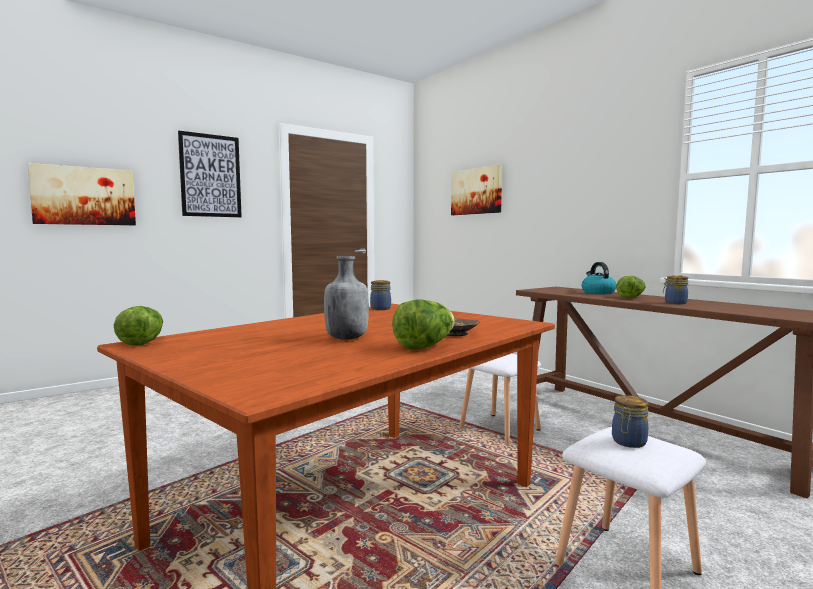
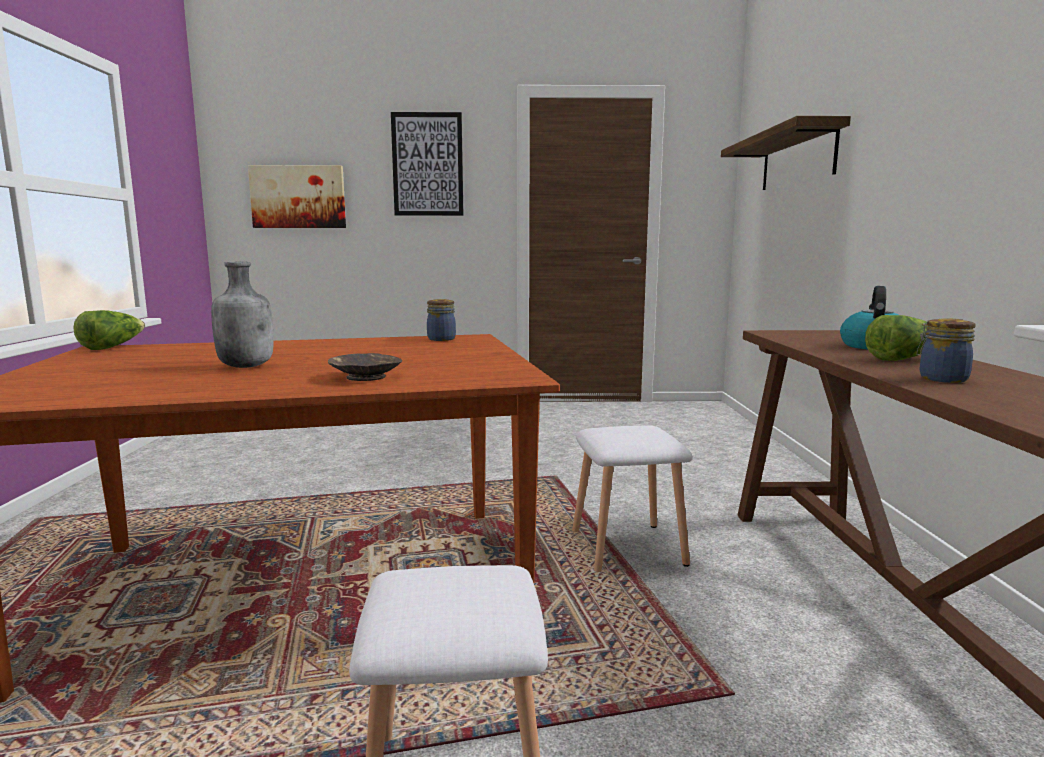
camera: 35 degrees right, 5 degrees up
(425, 346) = (263, 386): lettuce -> none
(476, 191) = (797, 159): picture -> shelf
(628, 442) = (450, 590): jar -> none

